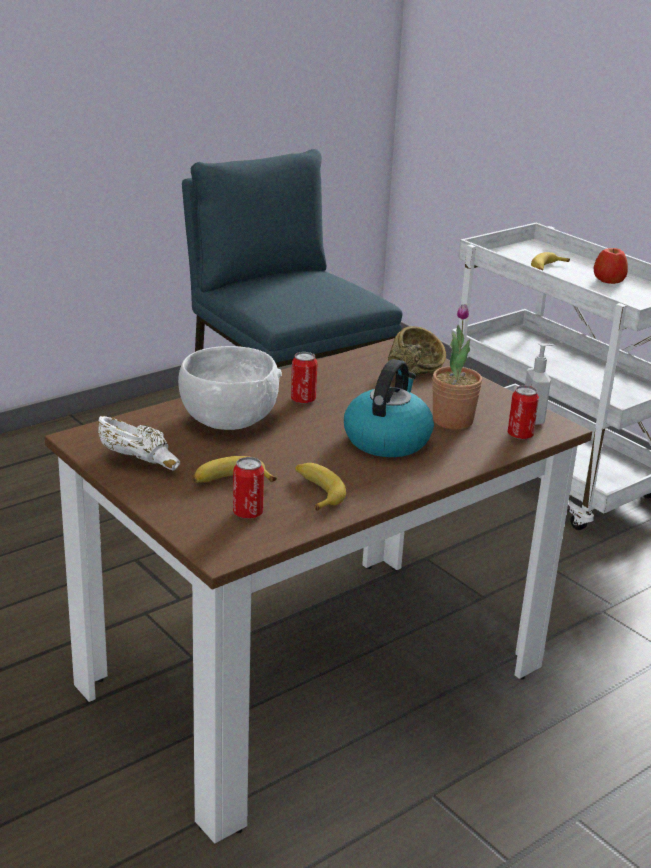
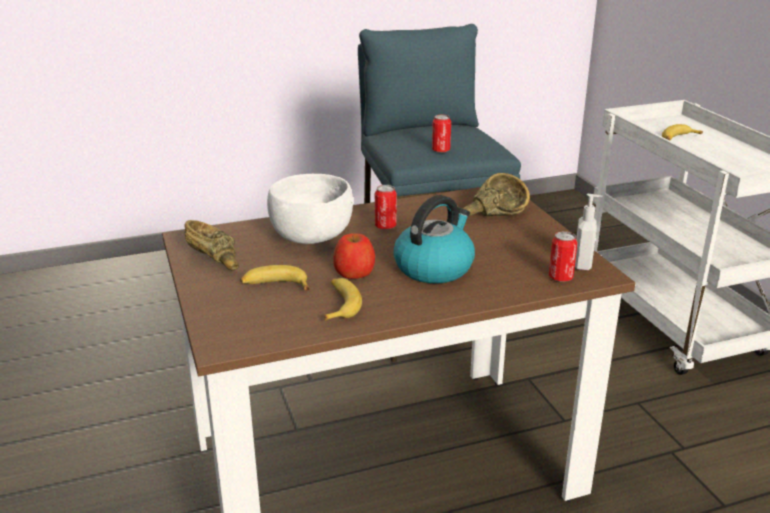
camera: 20 degrees right, 0 degrees up
(143, 460) = (219, 260): white bowl -> brown bowl
(248, 513) = (268, 315): can -> can (441, 150)
(452, 421) = (505, 258): potted plant -> none
(609, 280) = (733, 151): apple -> apple (354, 272)

